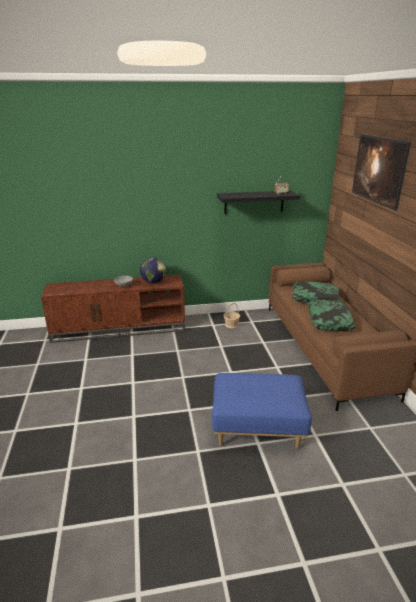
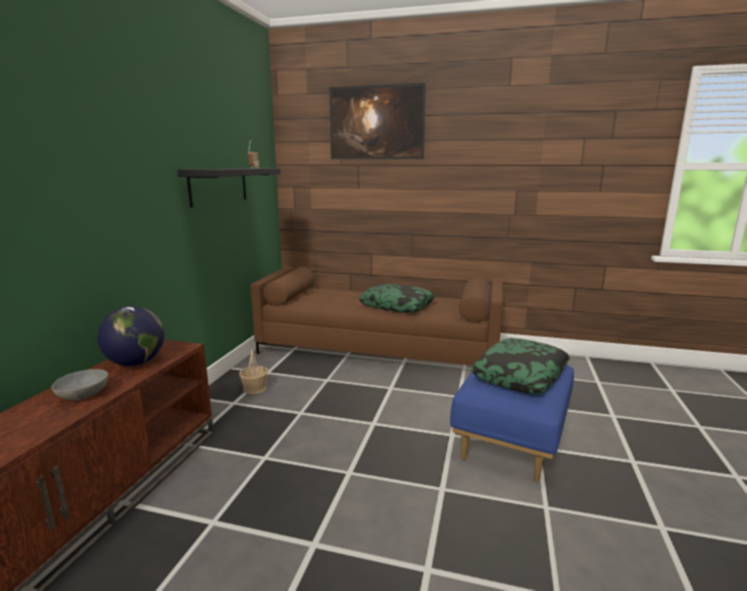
camera: 65 degrees left, 10 degrees down
(314, 298) = (338, 298): pillow -> pillow (521, 375)

